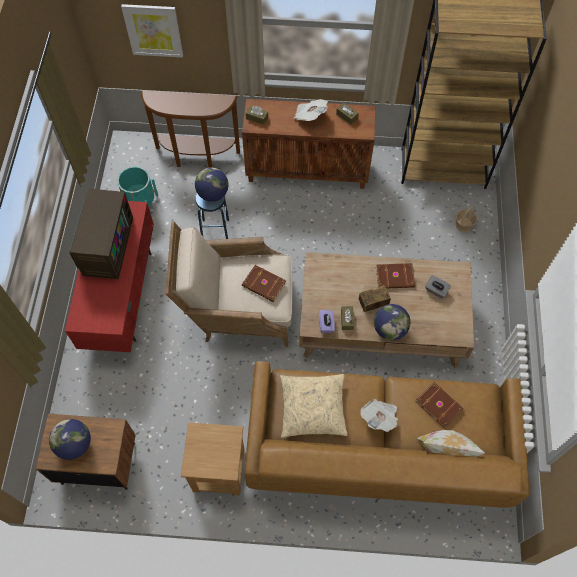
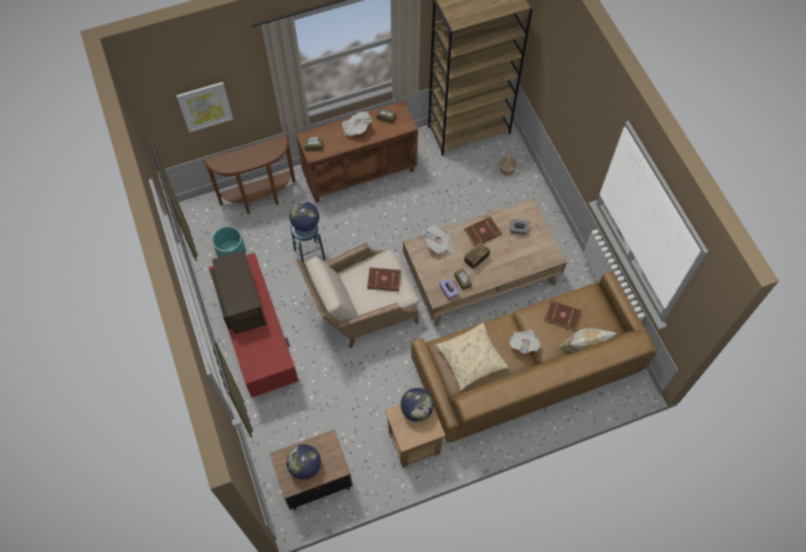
camera: 25 degrees left, 0 degrees up
(342, 270) = (439, 244): none -> newspaper
(389, 329) = (498, 274): globe -> globe (416, 410)

